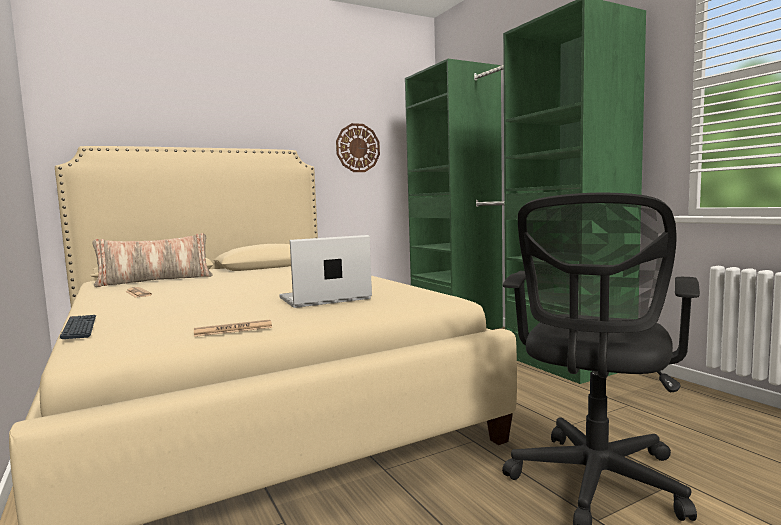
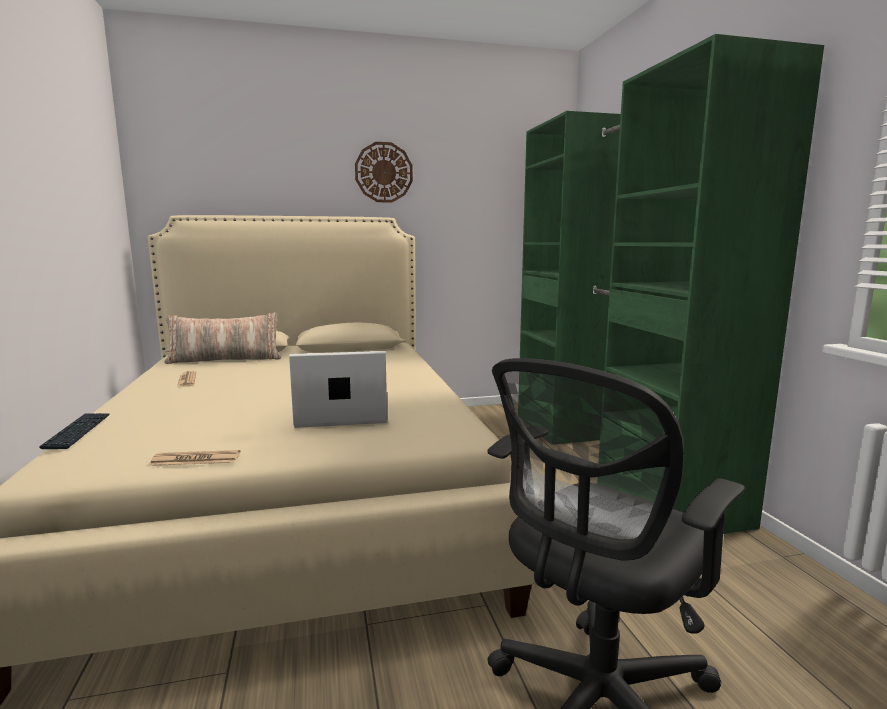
camera: 15 degrees right, 5 degrees up
(357, 148) = (470, 213): wall clock -> wall clock (384, 172)

